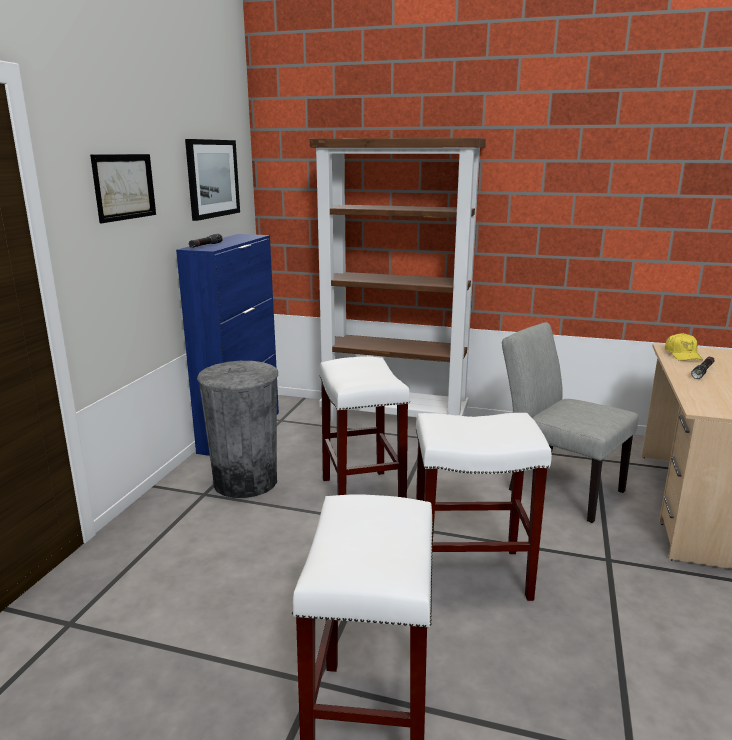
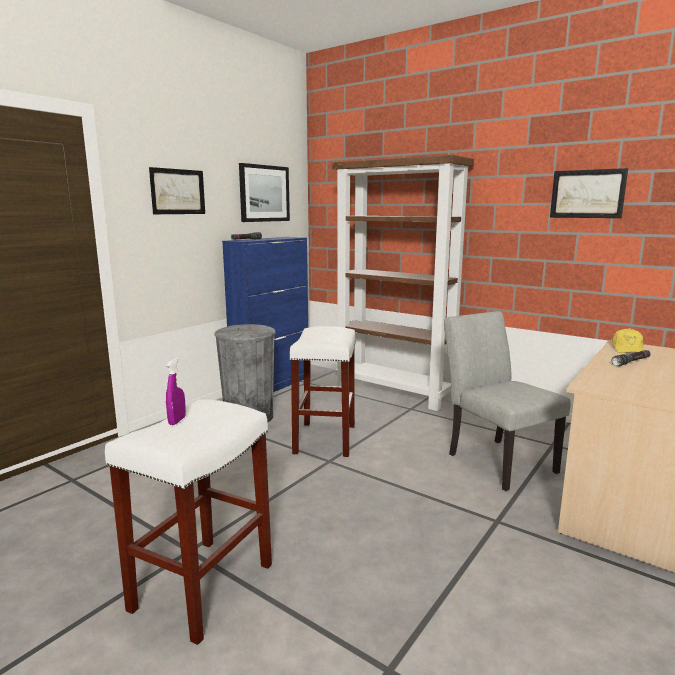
camera: 20 degrees right, 5 degrees down
(348, 536) = (177, 421): none -> purple spray bottle
(472, 573) = (366, 507): white stool -> none
(616, 184) = (587, 194): none -> picture

